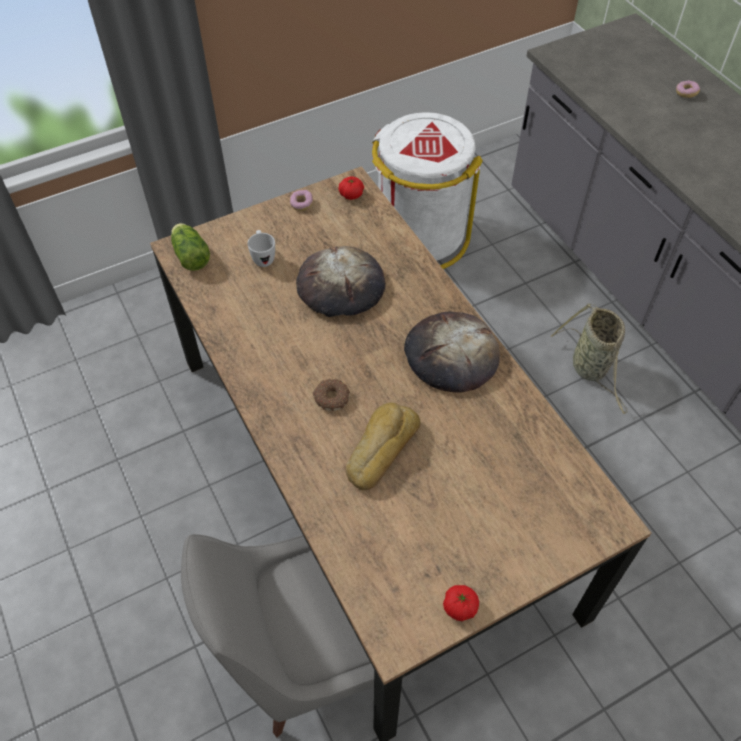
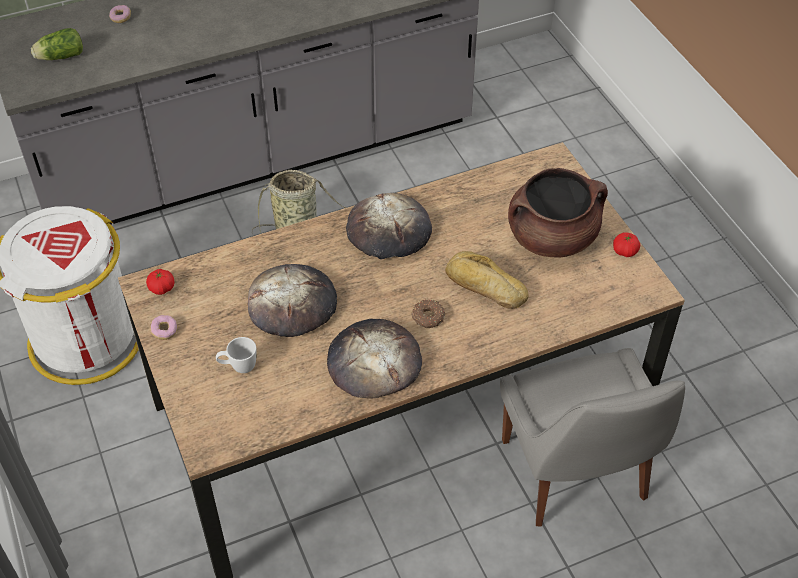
camera: 85 degrees left, 5 degrees down
(190, 254) = (219, 434): lettuce -> lettuce (59, 57)
(271, 356) = (374, 362): none -> bread
(469, 519) = (552, 237): none -> brown cooking pot

